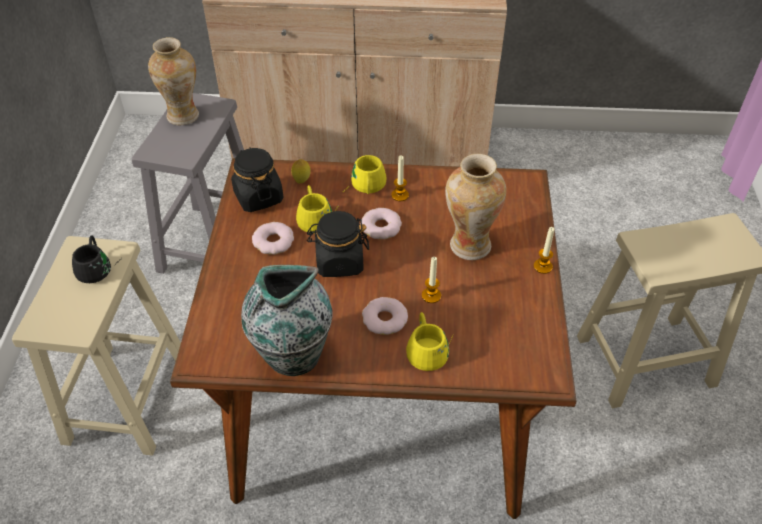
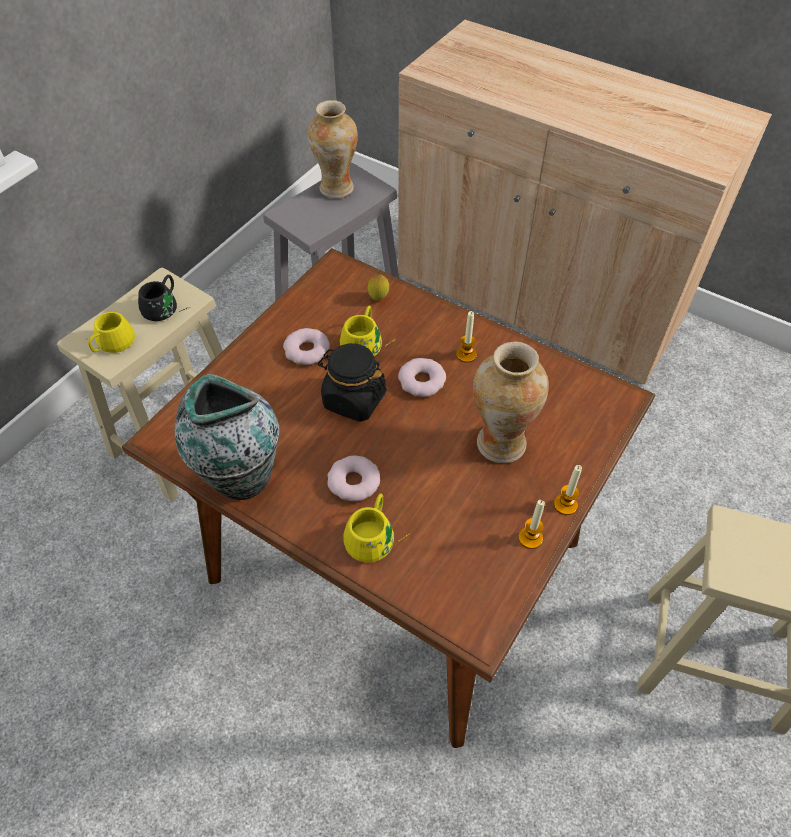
camera: 30 degrees right, 5 degrees up
(258, 197) = (326, 298): black jar -> none
(364, 186) = (437, 329): yellow mug -> yellow mug (109, 342)
(431, 296) = (419, 479): candle -> candle (530, 538)

